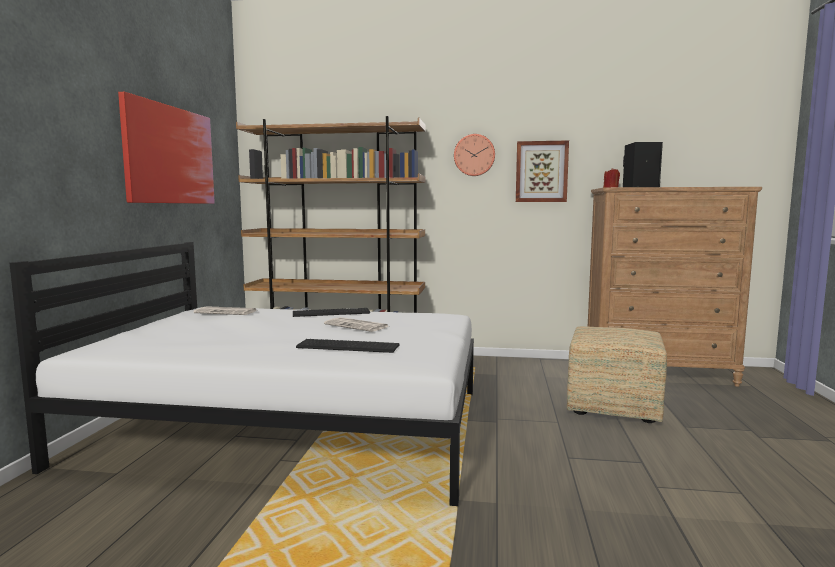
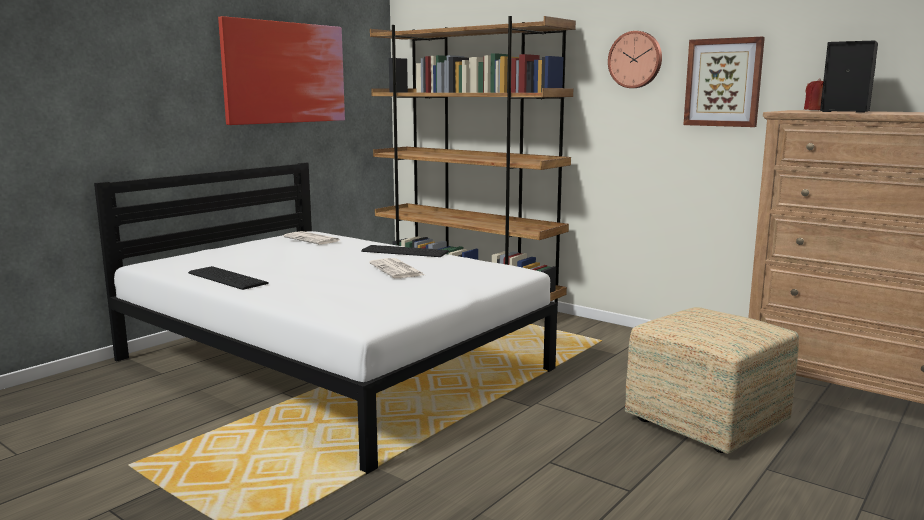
camera: 30 degrees right, 5 degrees up
(347, 346) = (342, 290): keyboard -> keyboard (228, 277)

